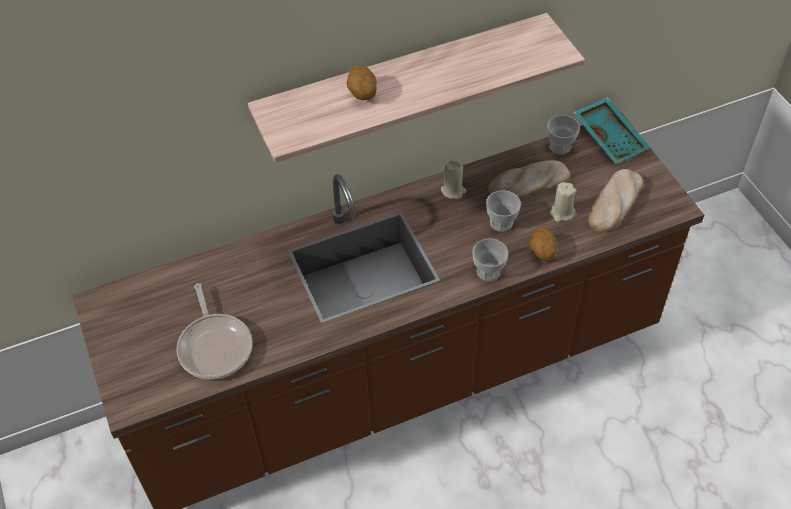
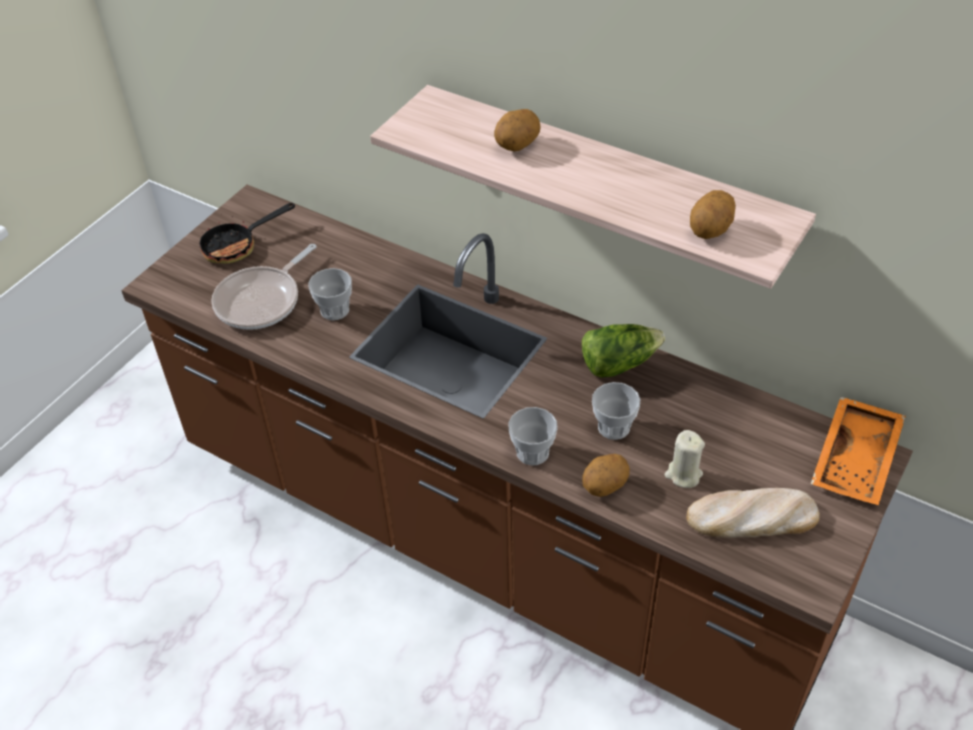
camera: 55 degrees right, 5 degrees down
(139, 333) = (237, 246): none -> frying pan
(453, 191) = (618, 363): beige candle -> lettuce
(523, 58) = (711, 230): none -> potato
(528, 184) = (696, 422): bread -> none
(560, 146) = (786, 420): cup -> cup (334, 310)
(611, 137) = (857, 460): turquoise tray -> orange tray

